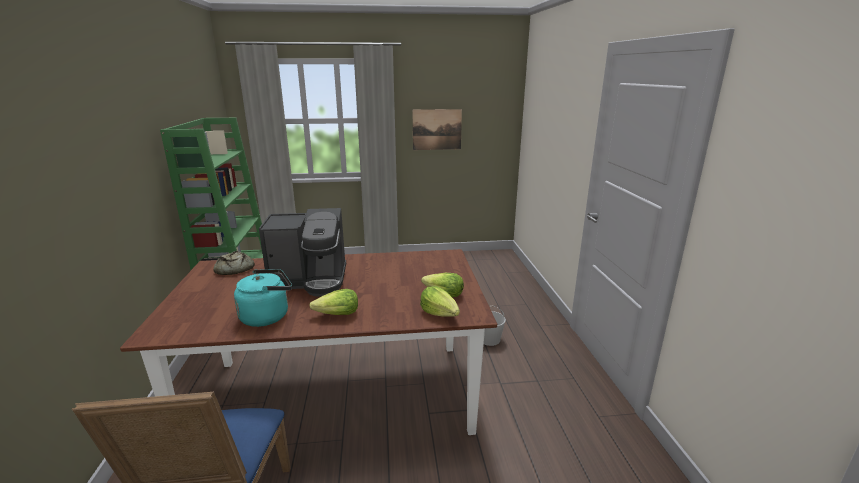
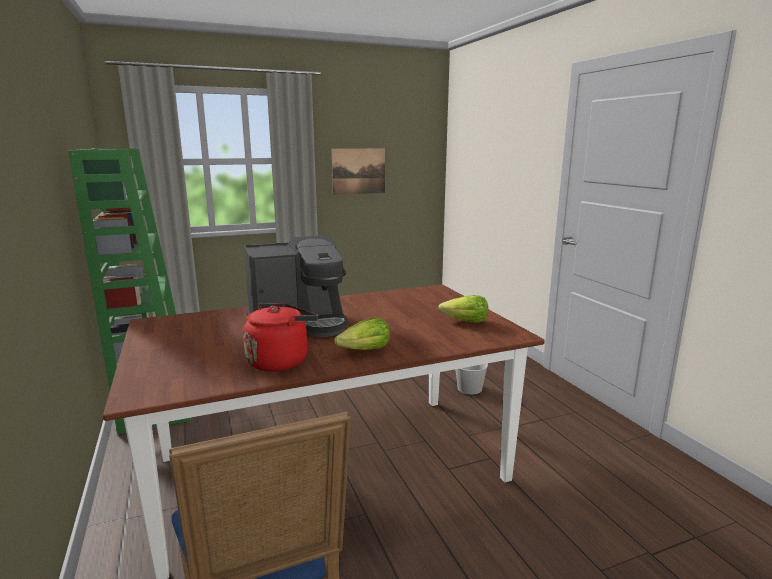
camera: 15 degrees left, 5 degrees down
(233, 269) = (188, 323): bread -> none
(268, 316) = (280, 361): turquoise kettle -> red kettle
(440, 313) = (478, 337): lettuce -> none

